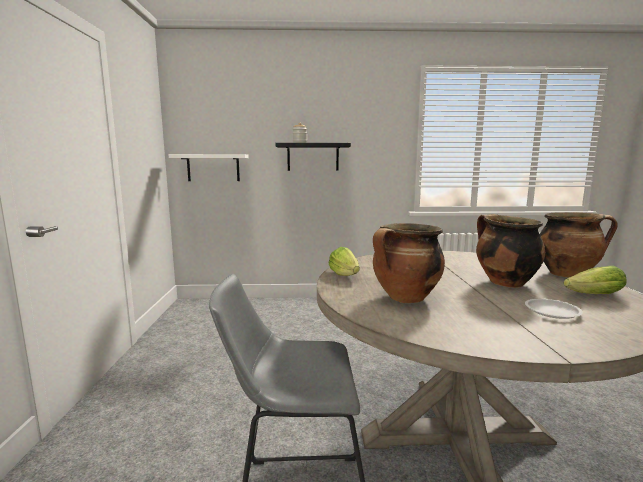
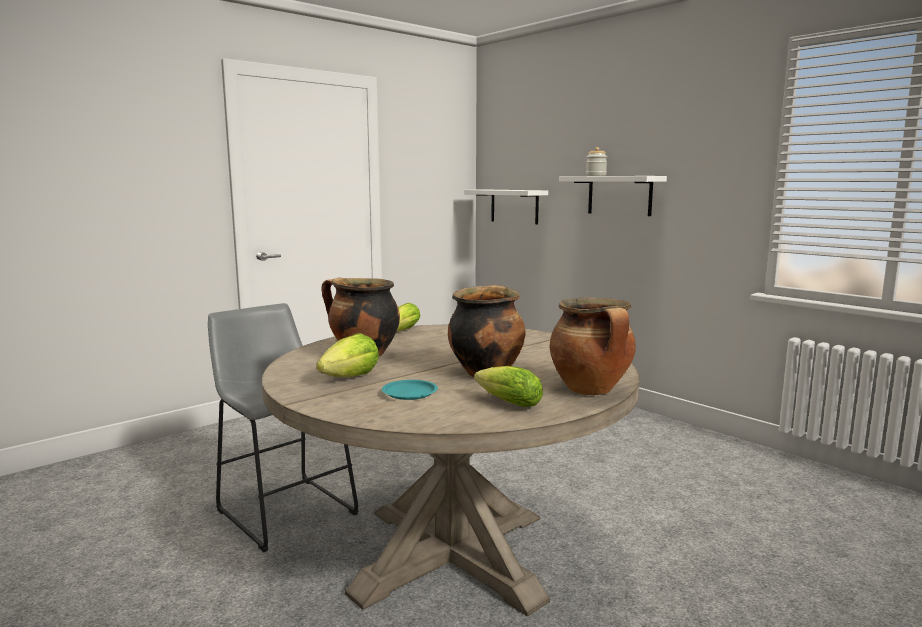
camera: 50 degrees right, 0 degrees up
(313, 157) = (619, 195): black shelf -> white shelf
(485, 318) = (351, 378): none -> lettuce
(552, 312) = (410, 393): white plate -> turquoise plate

